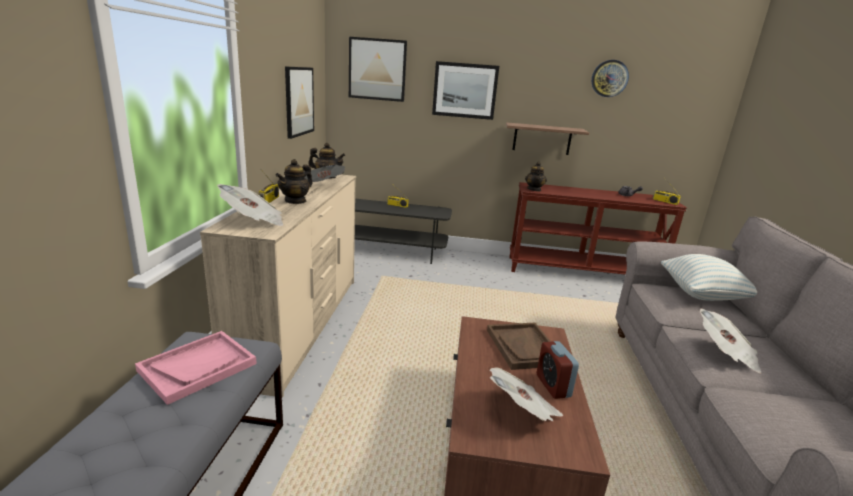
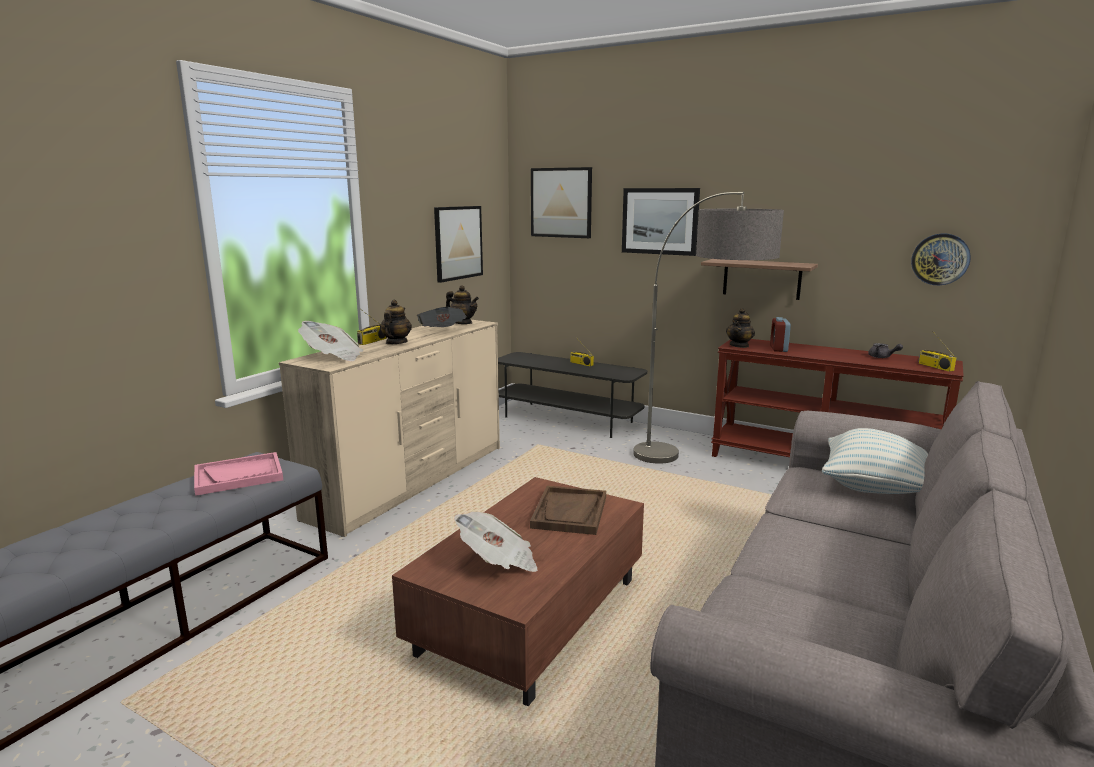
camera: 25 degrees right, 5 degrees down
(295, 201) = (396, 342): teapot -> teapot turned 135 degrees clockwise
(513, 286) = (697, 472): none -> floor lamp
(553, 386) = (559, 548): alarm clock -> alarm clock (778, 348)
(609, 78) = (850, 193): wall clock -> wall clock (940, 259)
(726, 354) = (804, 549): newspaper -> none

